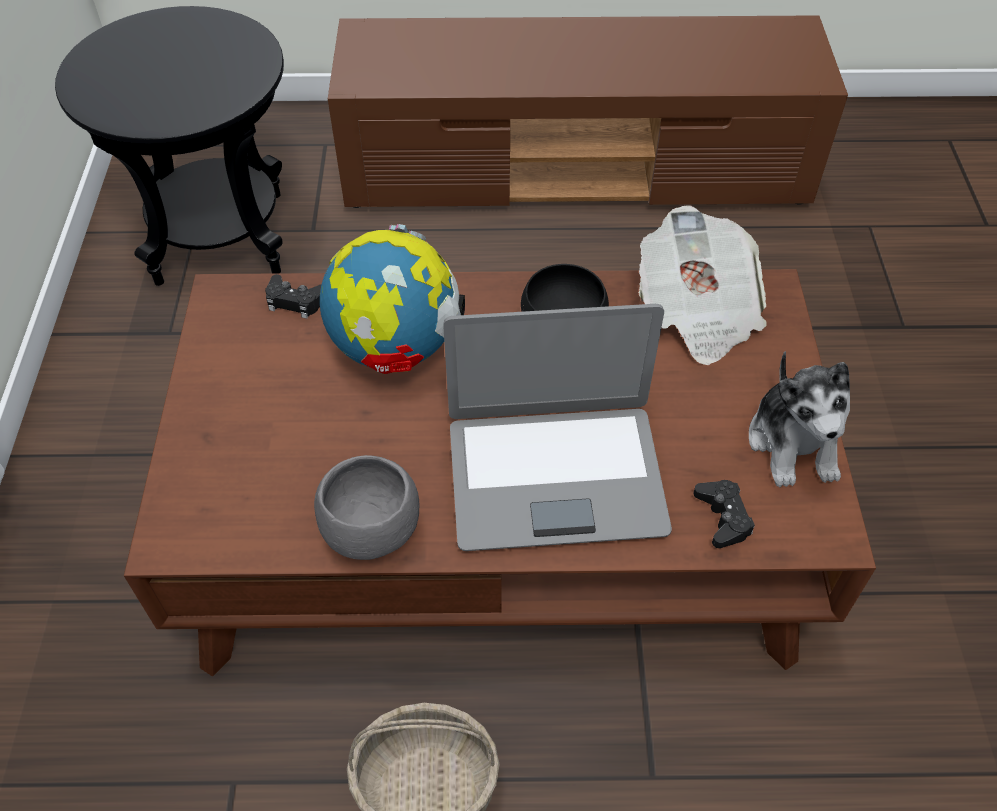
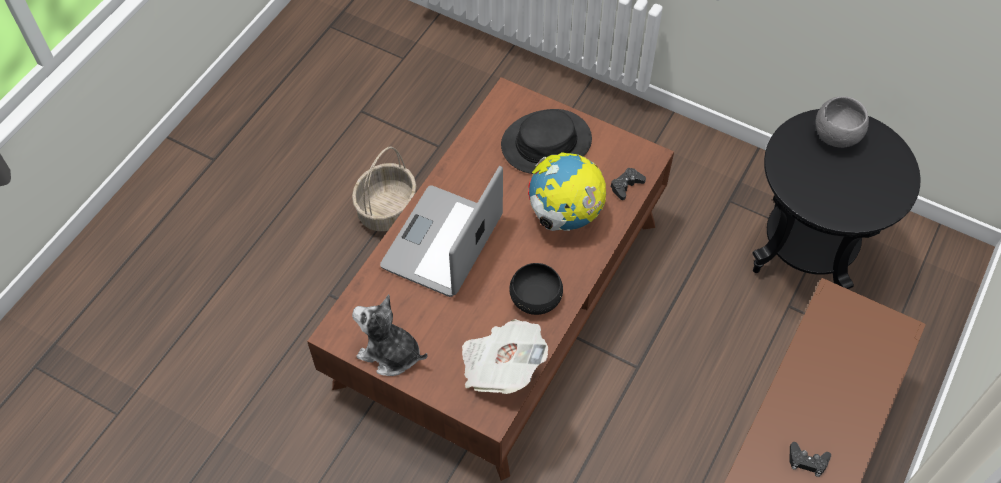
camera: 120 degrees right, 5 degrees up
(260, 432) = (546, 143): none -> black hat
(372, 530) = (463, 162): grey bowl -> grey bowl (836, 136)
(723, 517) = (374, 296): black game controller -> black game controller (807, 461)

